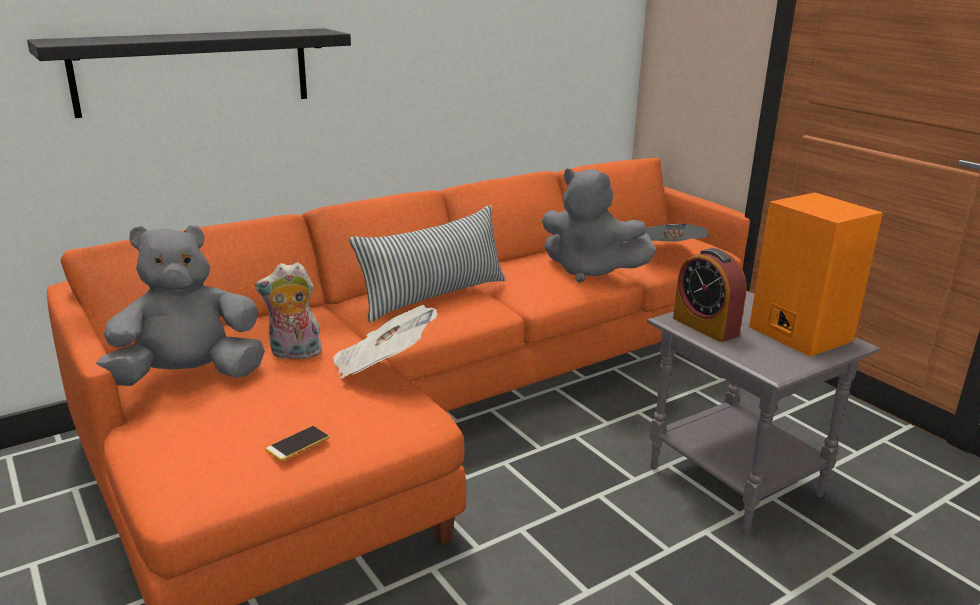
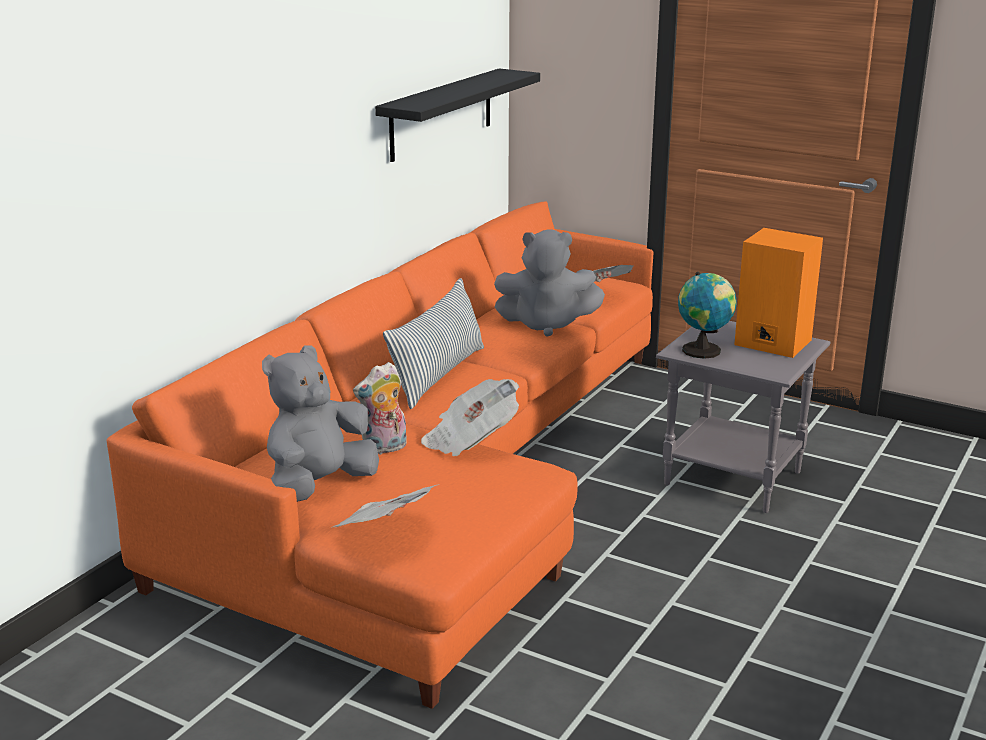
camera: 25 degrees left, 0 degrees up
(179, 441) = (385, 531): none -> newspaper
(194, 71) = (200, 194): black shelf -> black shelf (441, 114)
(298, 444) = (478, 509): phone -> none
(705, 326) = (704, 351): alarm clock -> globe

